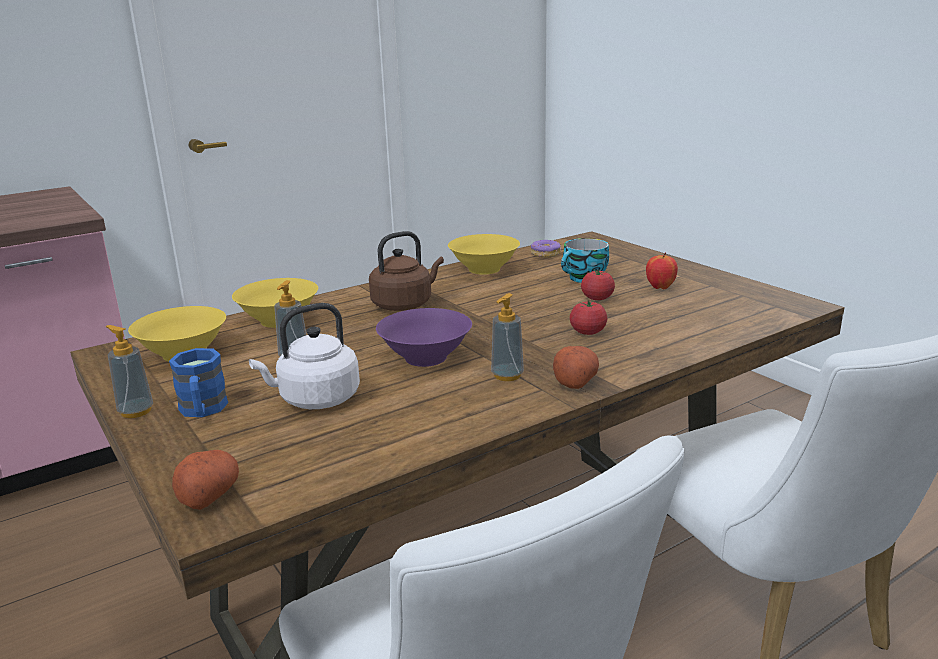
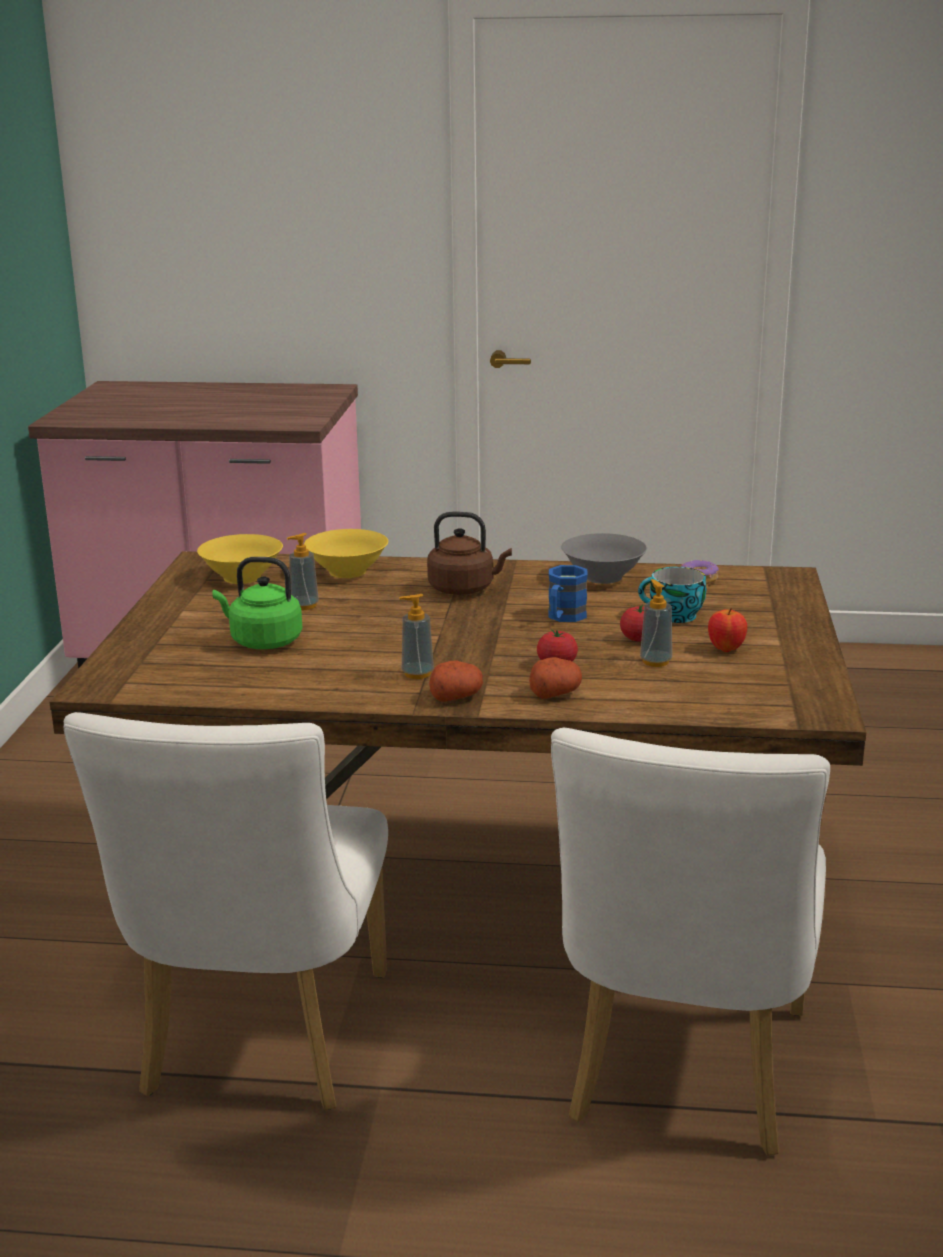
camera: 40 degrees right, 0 degrees up
(136, 411) = (153, 609): soap dispenser -> soap dispenser (655, 661)
(203, 411) = (188, 623): blue mug -> blue mug (563, 618)
(208, 495) = (111, 675): potato -> potato (555, 693)
(315, 400) = (262, 641): white kettle -> green kettle
(427, 358) = (390, 639): purple bowl -> none
(485, 269) = (603, 577): yellow bowl -> grey bowl

